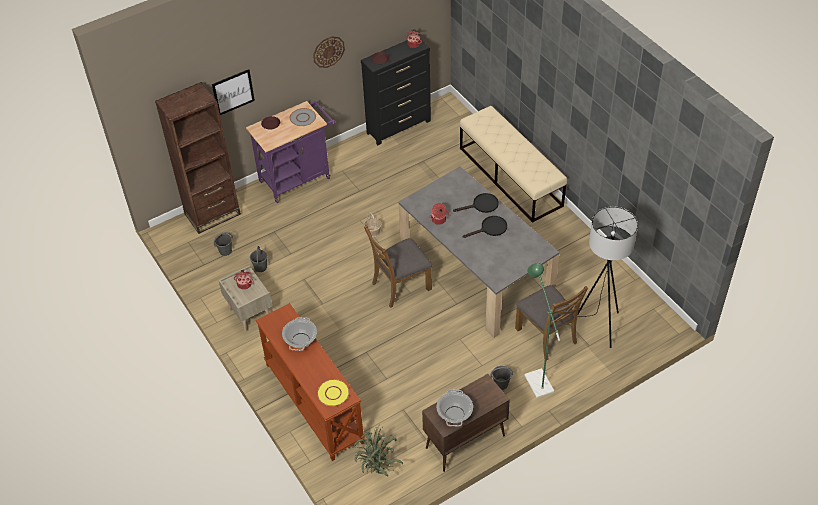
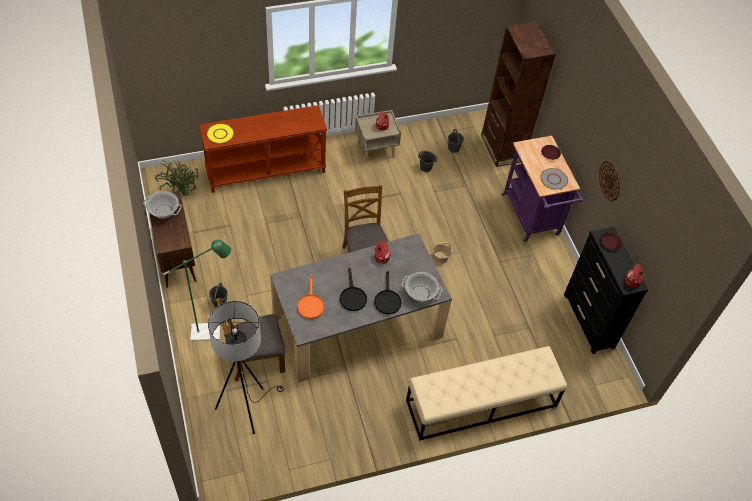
camera: 100 degrees right, 5 degrees up
(233, 92) = (563, 97): picture -> none
(300, 340) = (283, 126): cooking pot -> cooking pot (420, 293)
(513, 254) = (310, 304): none -> orange frying pan

